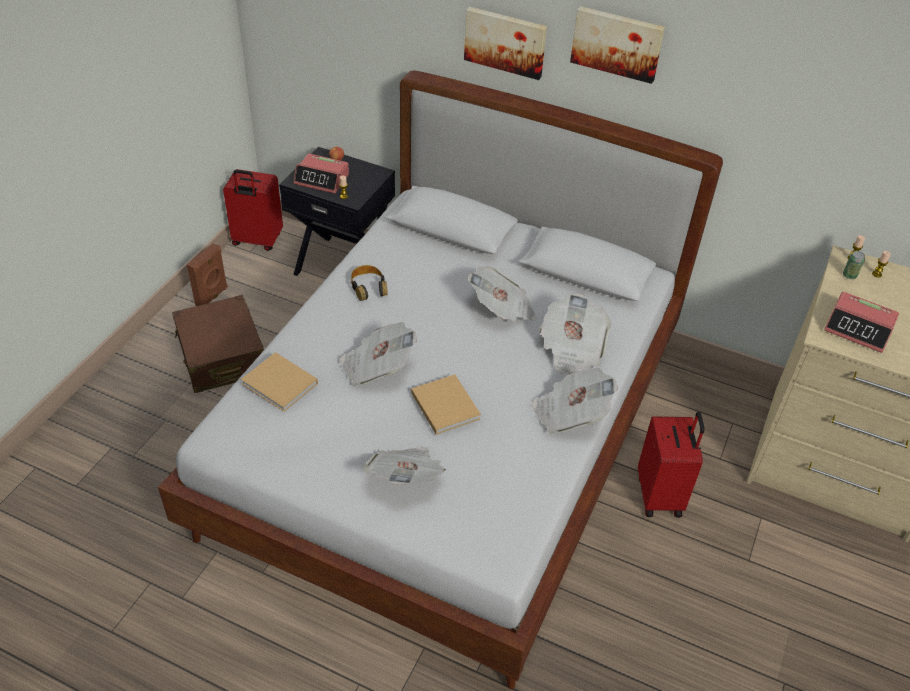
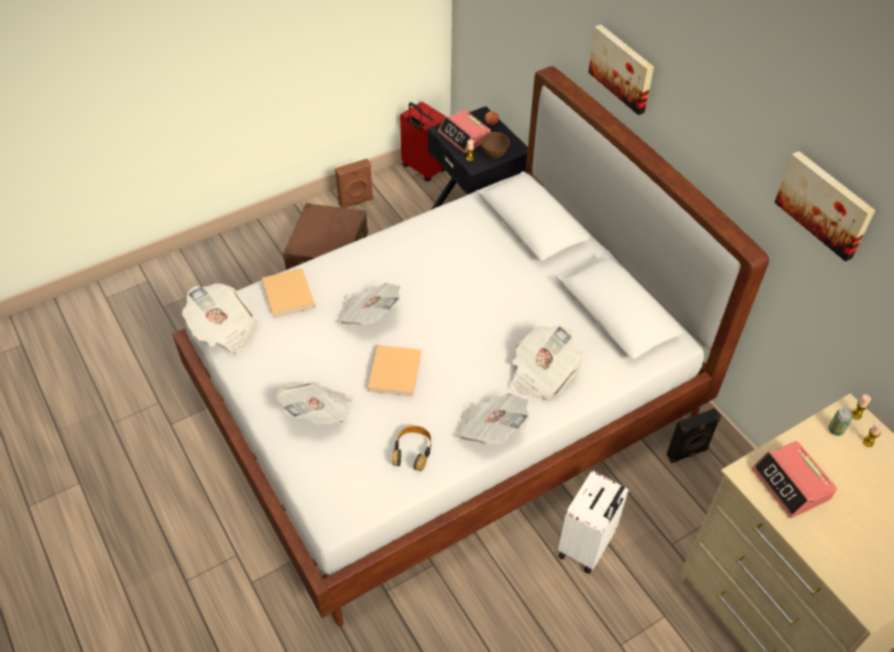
camera: 35 degrees right, 5 degrees up
(364, 185) = (495, 155): none -> brown bowl
(368, 287) = (419, 245): headphones -> headphones (412, 451)
(502, 309) = (511, 313): newspaper -> newspaper (223, 330)
(617, 43) = (704, 106): picture -> picture (825, 204)
(660, 495) = (587, 546): red suitcase -> white suitcase
(674, 381) = (687, 453): none -> black speaker

